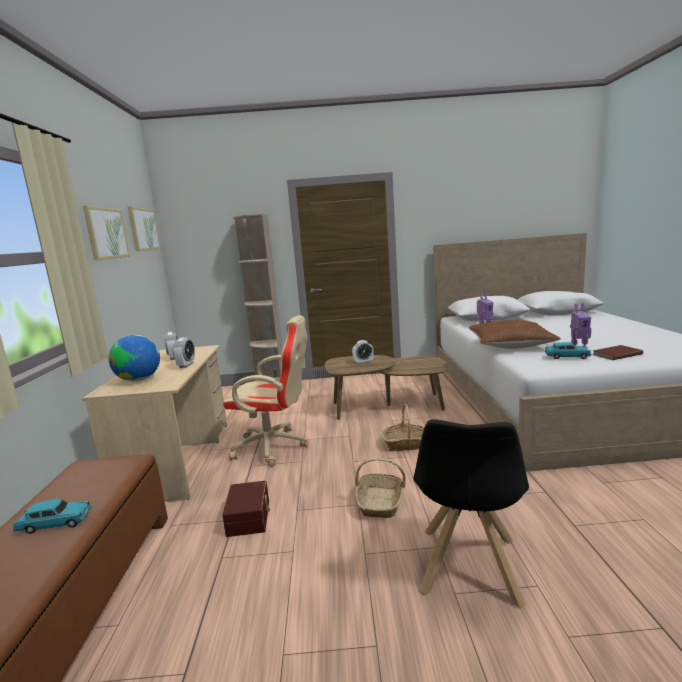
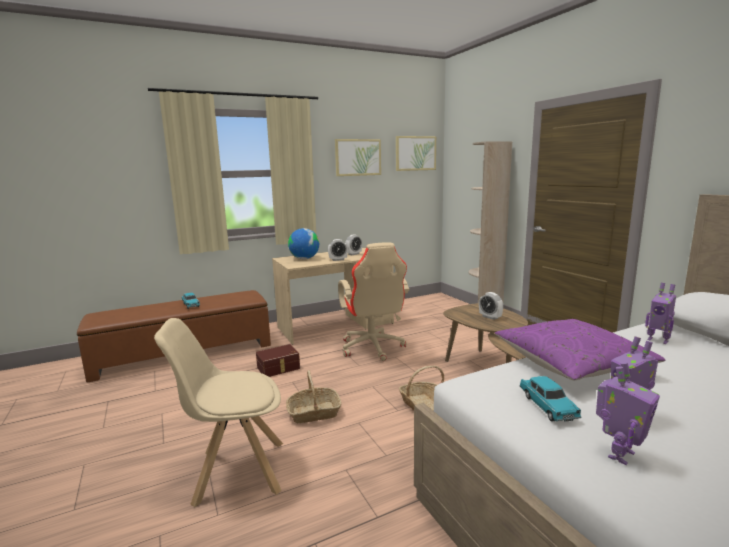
camera: 65 degrees right, 0 degrees up
(469, 569) = (235, 472): black chair -> beige chair
(510, 345) = (570, 364): brown pillow -> purple pillow
(616, 354) = (619, 454): brown book -> toy robot

